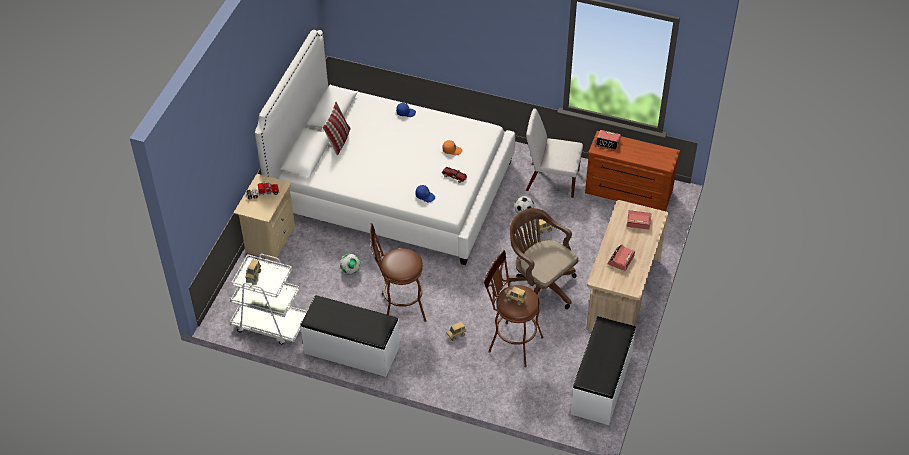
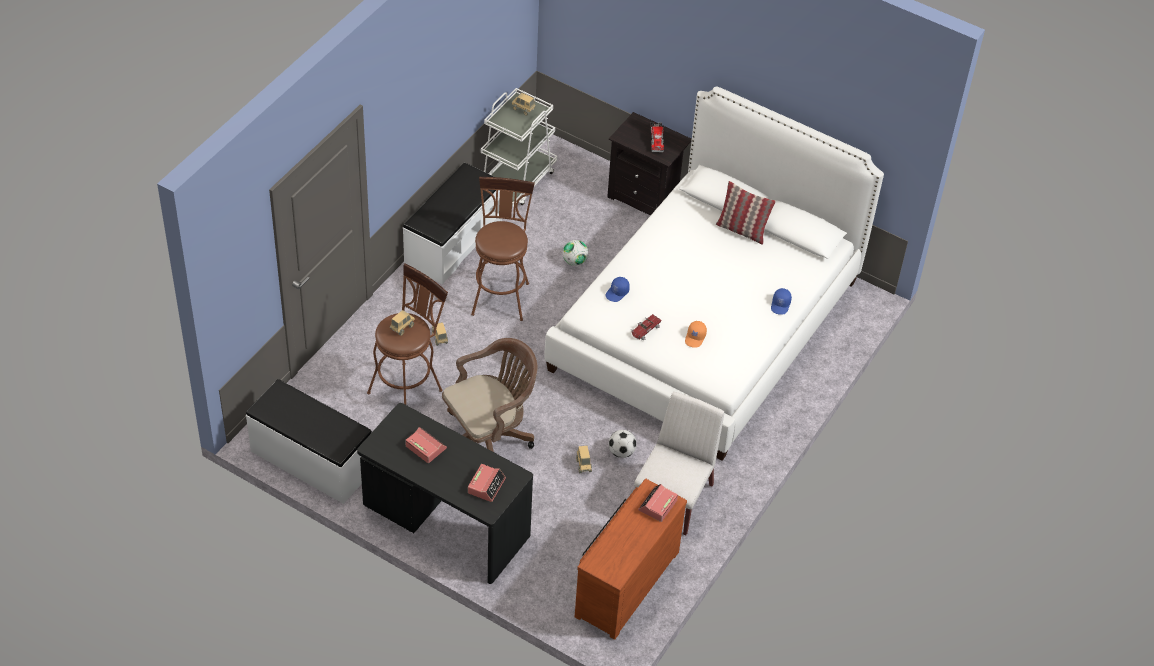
camera: 100 degrees right, 0 degrees up
(269, 240) = (645, 197): beige nightstand -> black nightstand
(622, 293) = (445, 523): beige desk -> black desk

